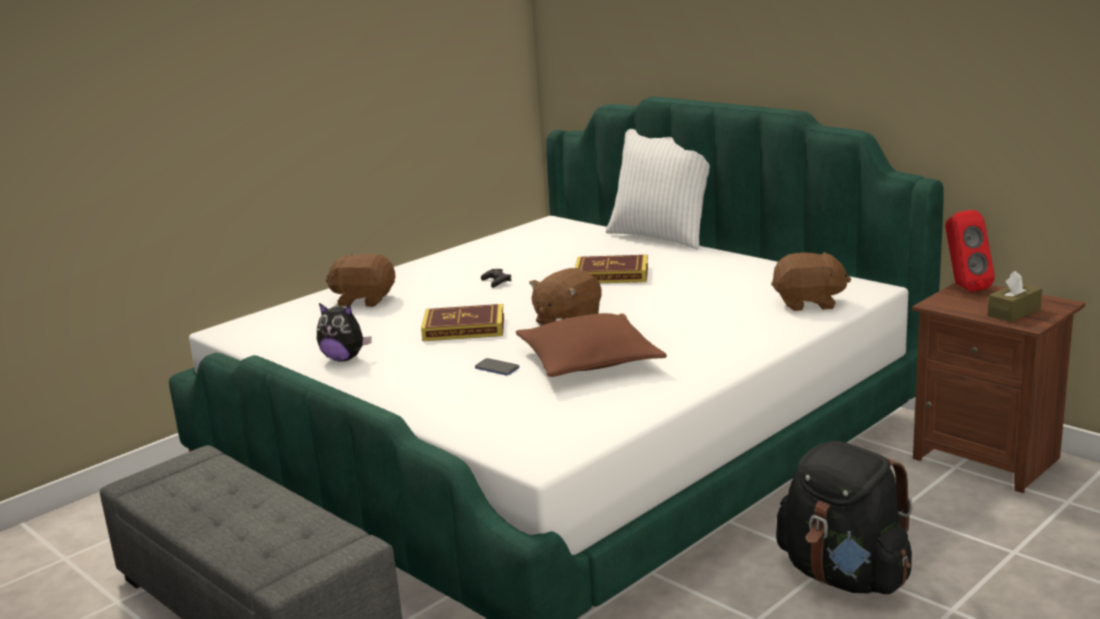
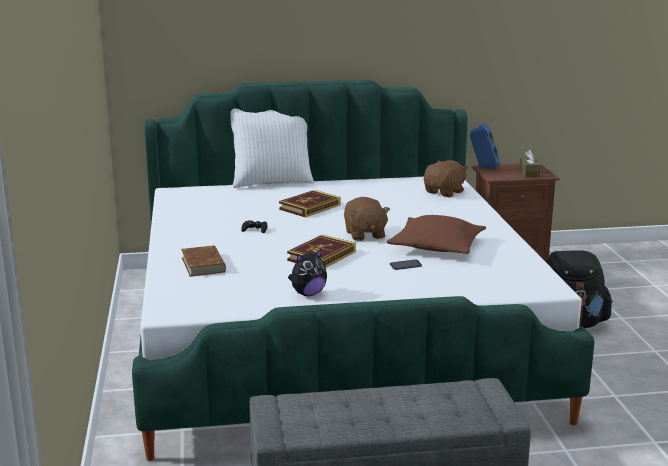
camera: 55 degrees left, 0 degrees up
(364, 300) = (203, 265): brown plush toy -> brown book
(963, 287) = (483, 168): red speaker -> blue speaker

